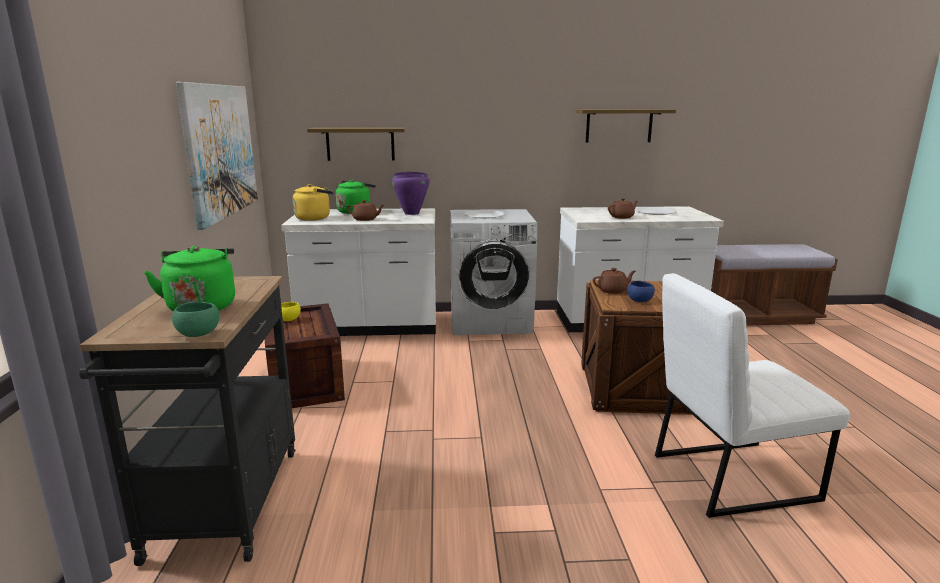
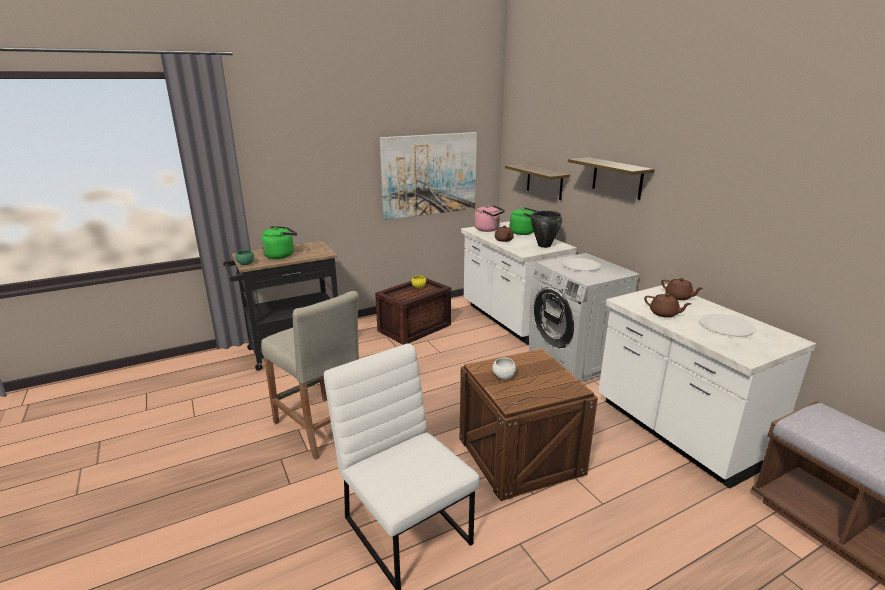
camera: 65 degrees right, 5 degrees up
(315, 218) = (488, 229): yellow kettle -> pink kettle
(411, 213) = (544, 245): purple cooking pot -> black cooking pot
(502, 509) = (320, 427): none -> beige stool
(613, 290) = (520, 362): brown teapot -> brown teapot (678, 297)
(619, 125) = (746, 213): shelf -> shelf (617, 178)
(639, 301) = (503, 376): blue bowl -> white bowl

